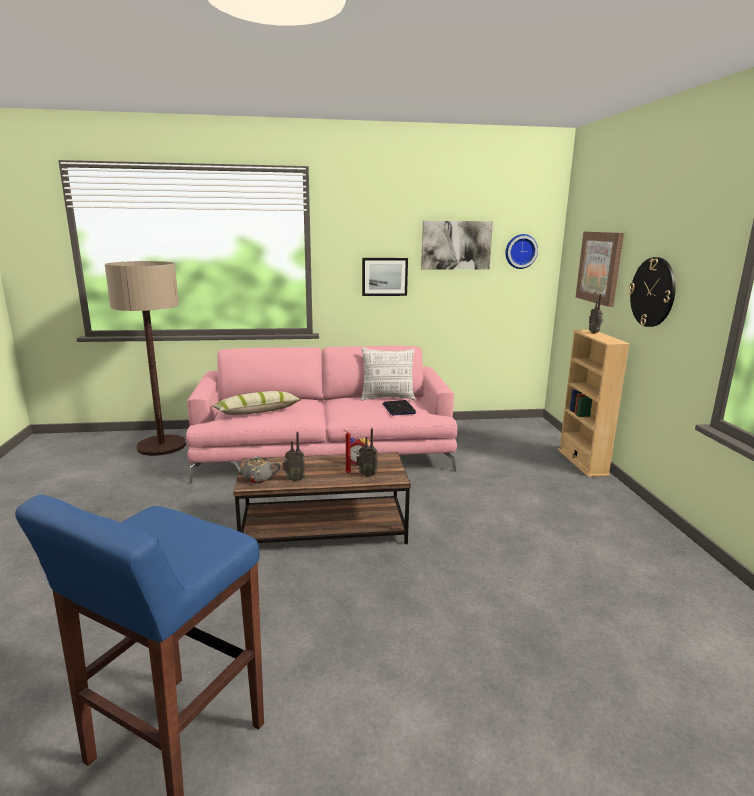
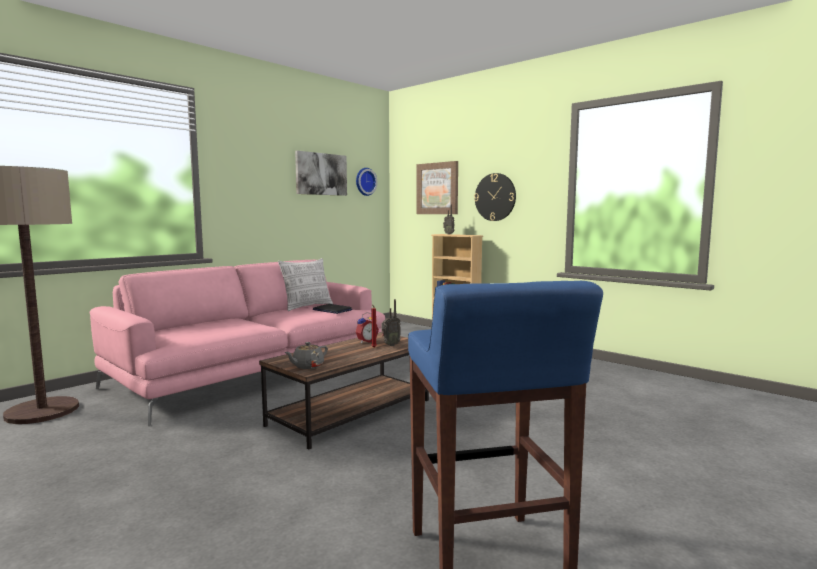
camera: 40 degrees left, 10 degrees down
(257, 412) = (205, 331): pillow -> none
(294, 479) = (341, 359): radio -> none
(384, 276) = (267, 200): picture -> none

